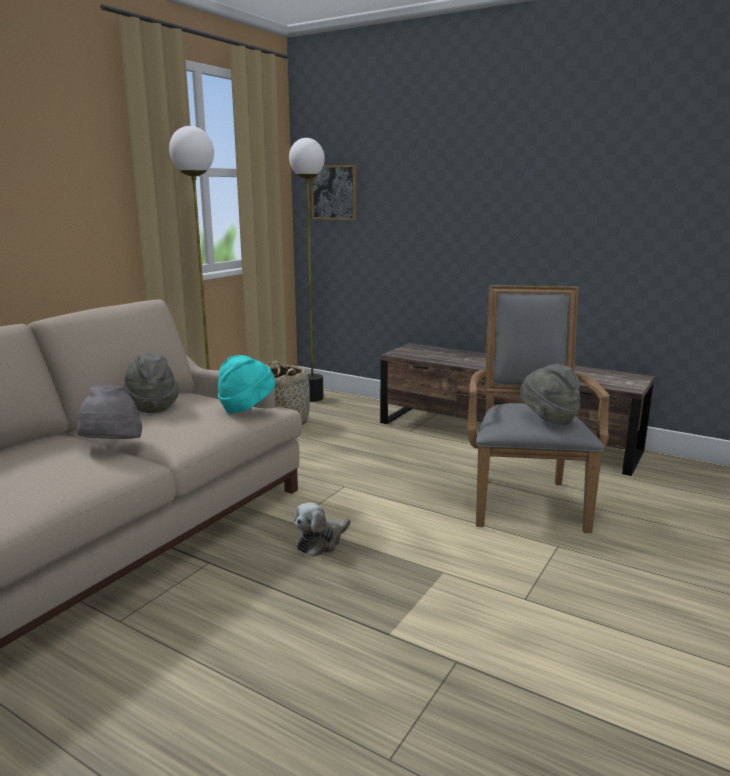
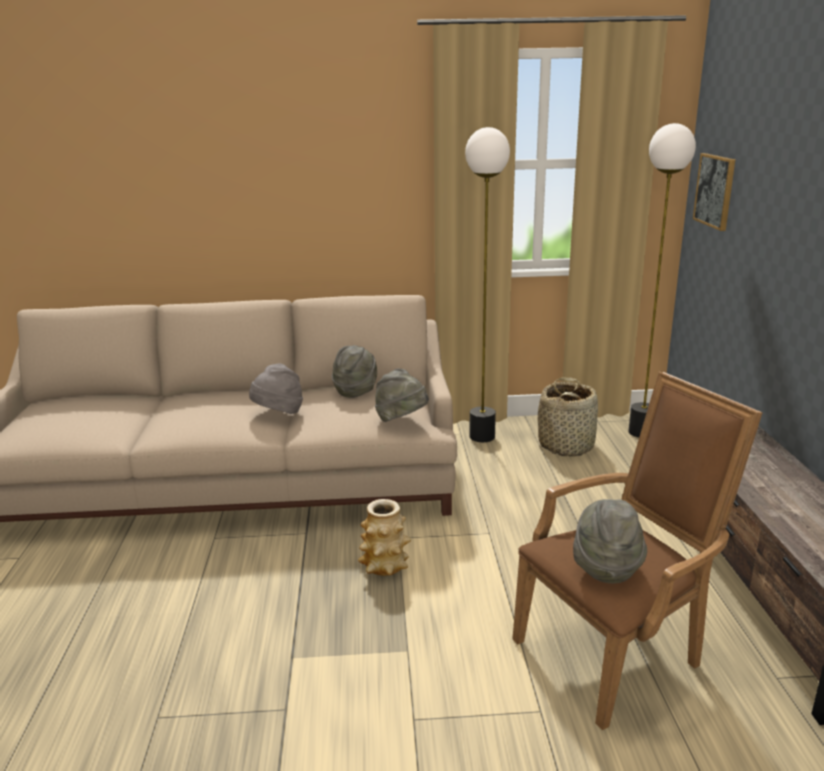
camera: 55 degrees right, 5 degrees up
(247, 409) = (401, 420): turquoise hat -> grey hat
(321, 542) = (385, 566): plush toy -> vase
(525, 499) = (617, 652): grey armchair -> brown armchair

